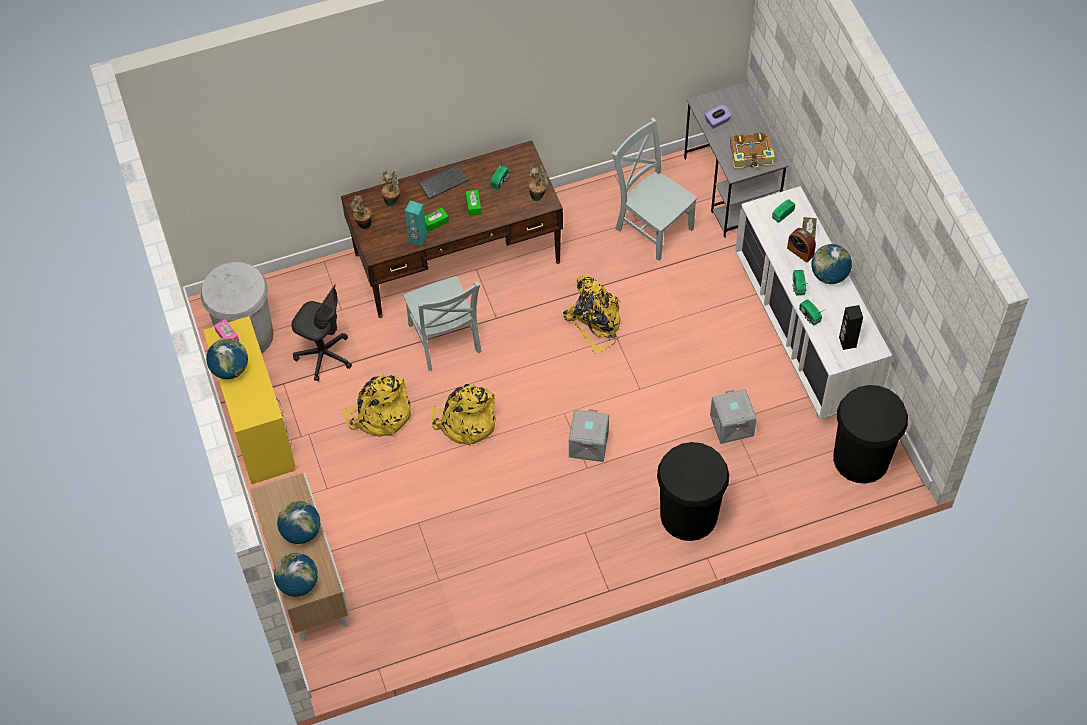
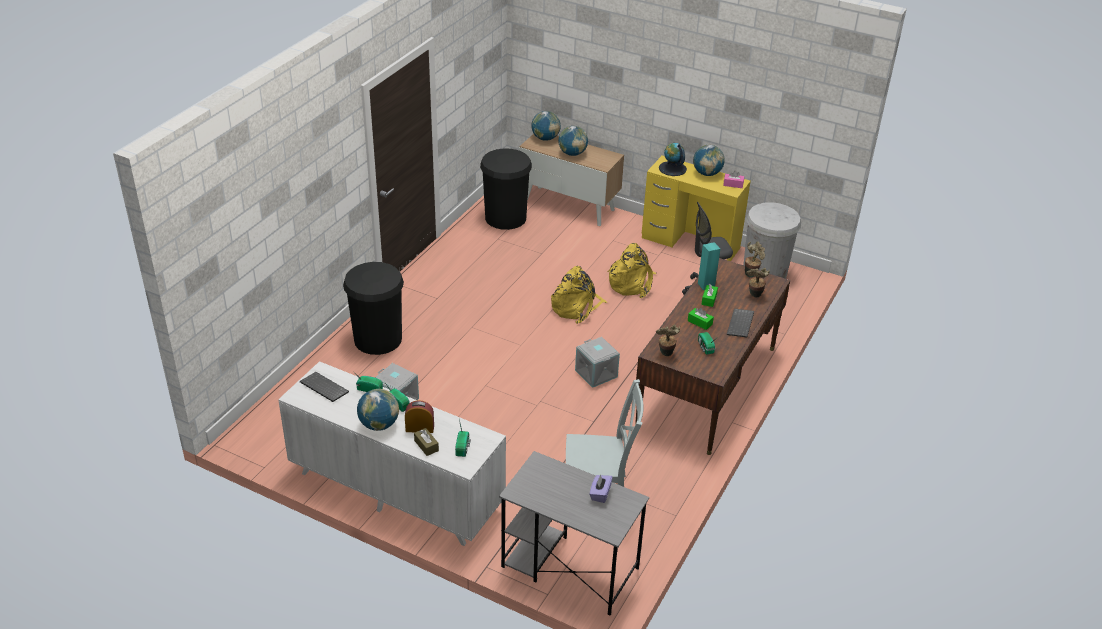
camera: 135 degrees right, 20 degrees down
(253, 402) = (672, 168): none -> globe
(445, 341) = (647, 338): grey chair -> none
(588, 444) = (485, 338): grey storage box -> grey storage box (597, 373)
(595, 322) = (563, 405): yellow backpack -> none
(751, 156) = (539, 483): book -> none
(847, 342) = (323, 388): black speaker -> keyboard
(861, 458) = (278, 434): black trash can -> black trash can (505, 218)

